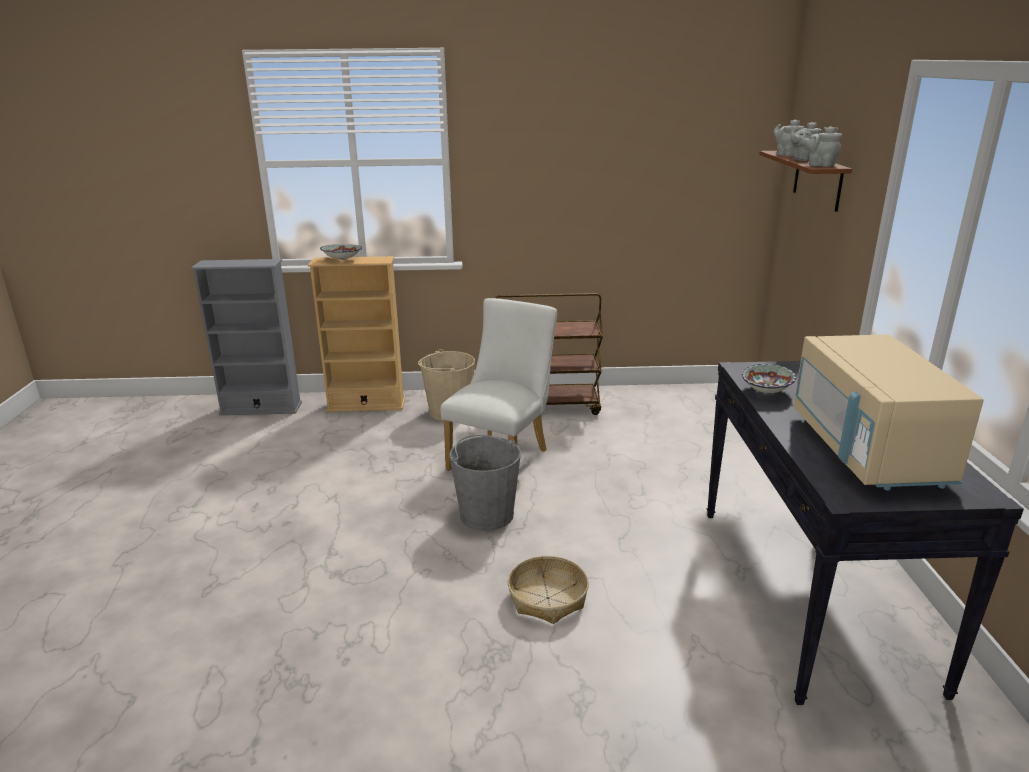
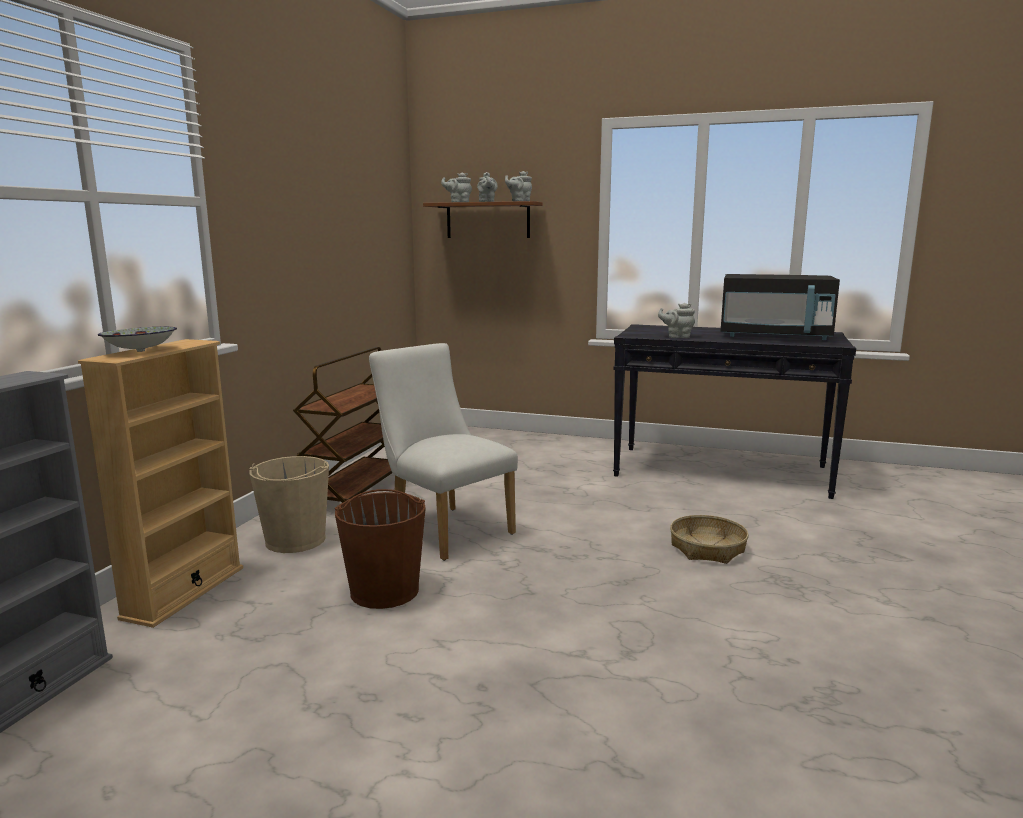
camera: 70 degrees left, 10 degrees down
(392, 461) = (384, 590): none -> brown bucket
(486, 514) = (555, 553): grey bucket -> none
(767, 391) = (677, 337): bowl -> grey teapot
(867, 450) = (774, 336): beige microwave -> black microwave

